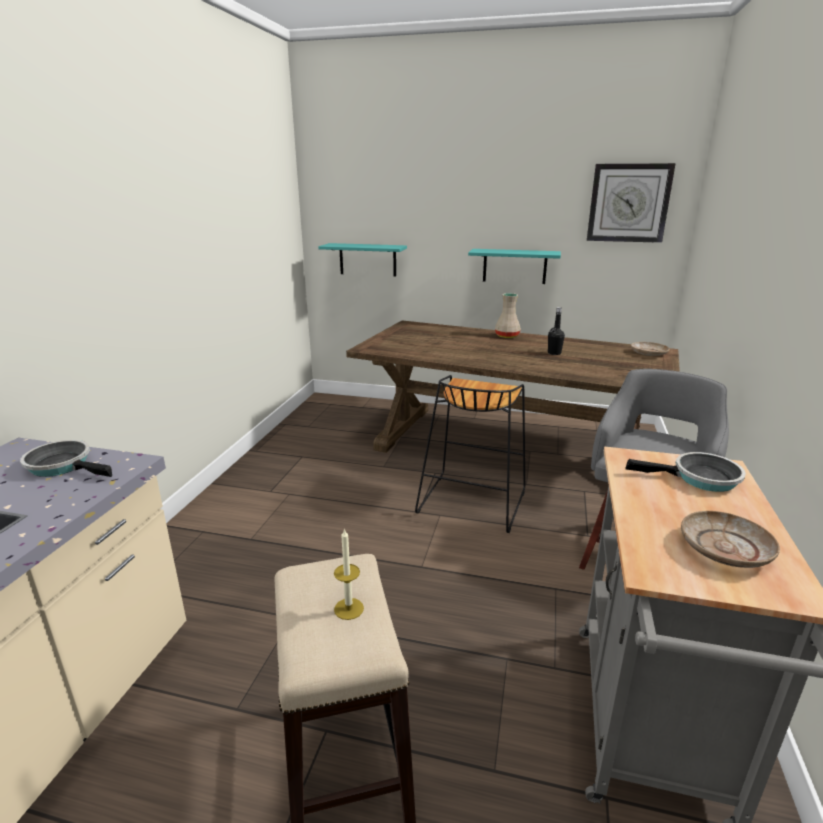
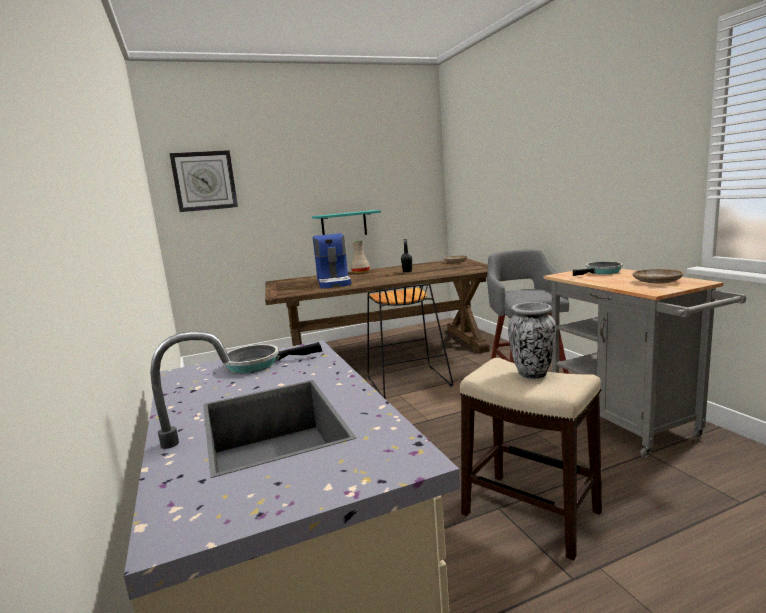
camera: 35 degrees left, 10 degrees down
(349, 608) = (532, 374): candle -> vase
(367, 259) = (225, 236): turquoise shelf -> none
(449, 345) = (334, 282): none -> coffee machine
(628, 203) = (407, 174): wall clock -> wall clock (204, 181)

